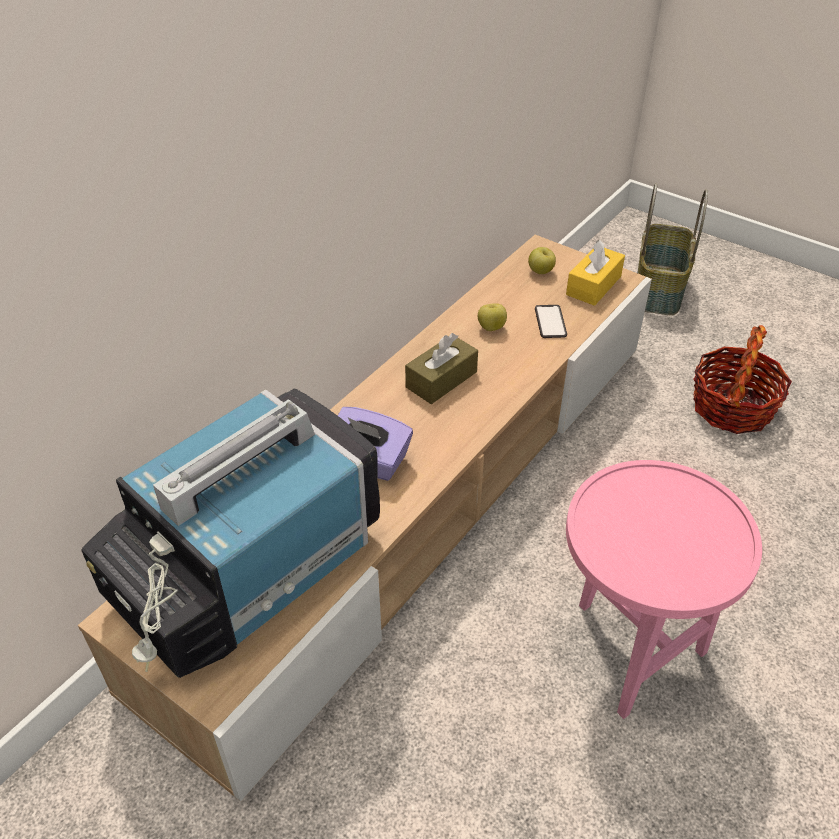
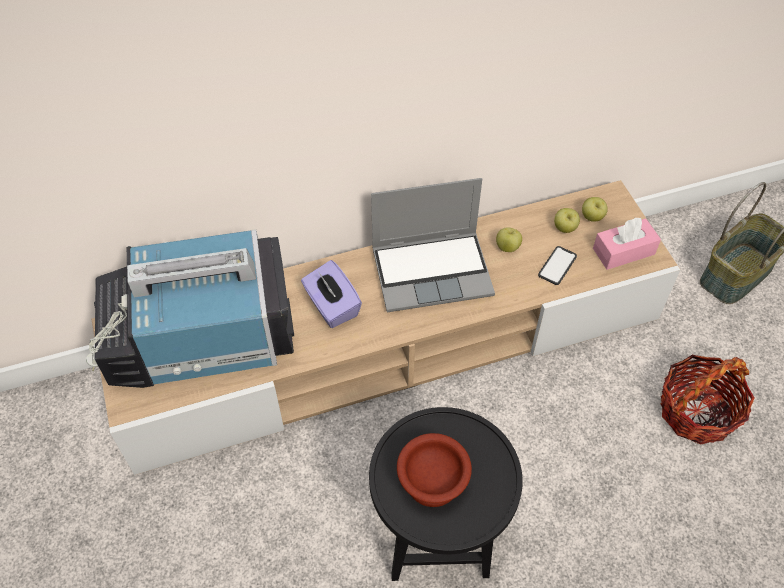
camera: 35 degrees right, 10 degrees up
(441, 379) = (433, 271): brown tissue box -> laptop
(526, 290) = (564, 228): none -> apple
(593, 285) = (623, 251): yellow tissue box -> pink tissue box
(627, 647) = (438, 537): pink side table -> black side table
(654, 544) = (430, 481): none -> brown bowl

